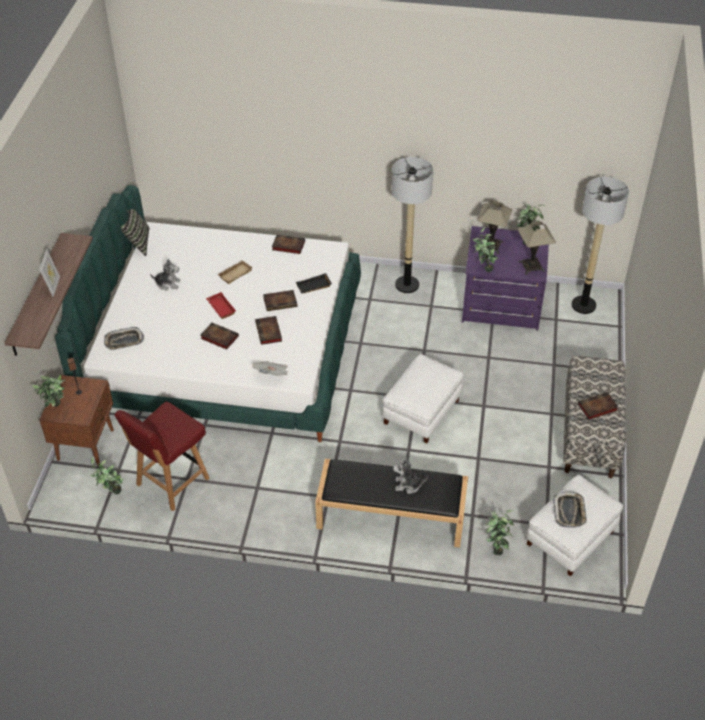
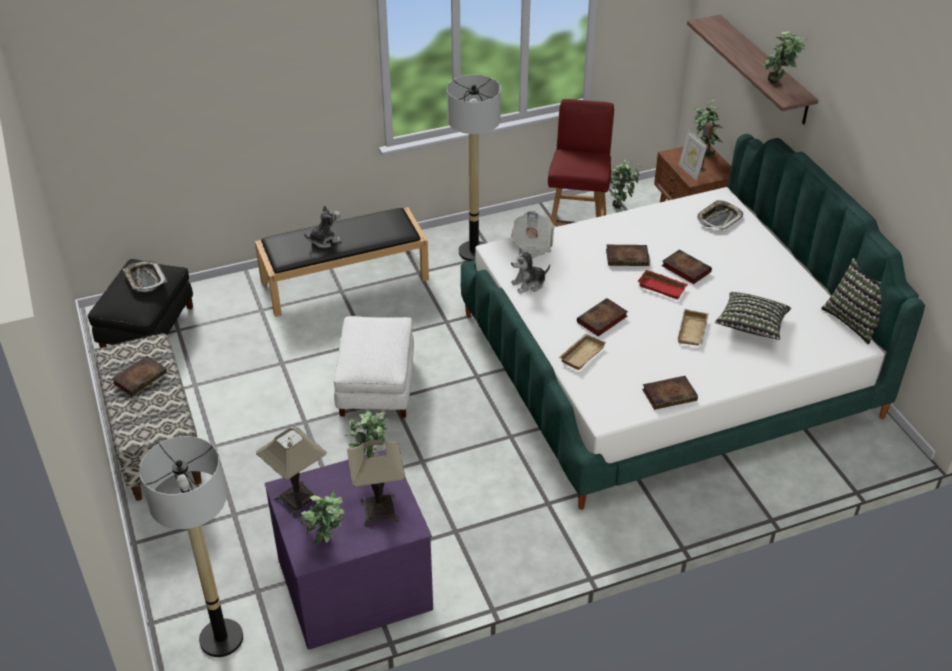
camera: 150 degrees right, 5 degrees down
(53, 286) = (746, 58): picture frame -> picture frame (690, 172)
(168, 283) = (753, 289): plush toy -> plush toy (529, 284)
(198, 263) = (751, 326): none -> pillow
(269, 332) = (579, 283): book -> book (684, 269)
(313, 287) = (581, 353): black tray -> beige tray
(406, 285) = (514, 551): floor lamp -> floor lamp (474, 251)
(496, 547) = (224, 293): potted plant -> potted plant (779, 84)
(570, 538) = (147, 327): white ottoman -> black ottoman

